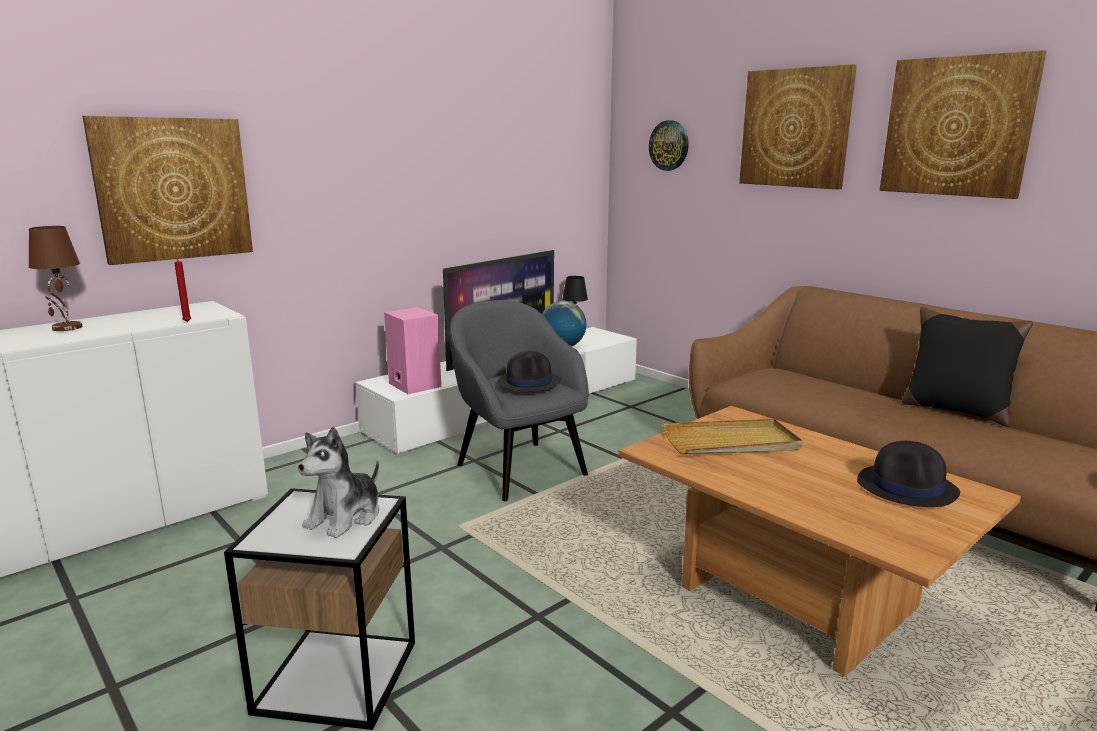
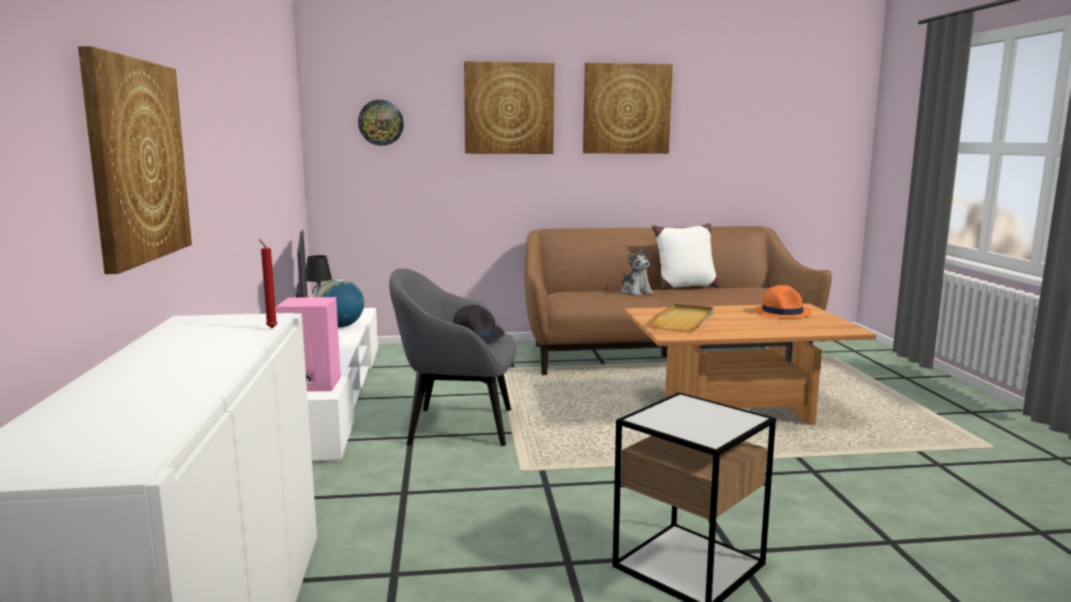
camera: 55 degrees left, 5 degrees down
(67, 328) = (152, 368): brown table lamp -> none
(345, 517) = (697, 411): plush toy -> plush toy (636, 292)
(907, 487) = (782, 312): black hat -> orange hat
(954, 410) = (684, 287): black pillow -> white pillow

